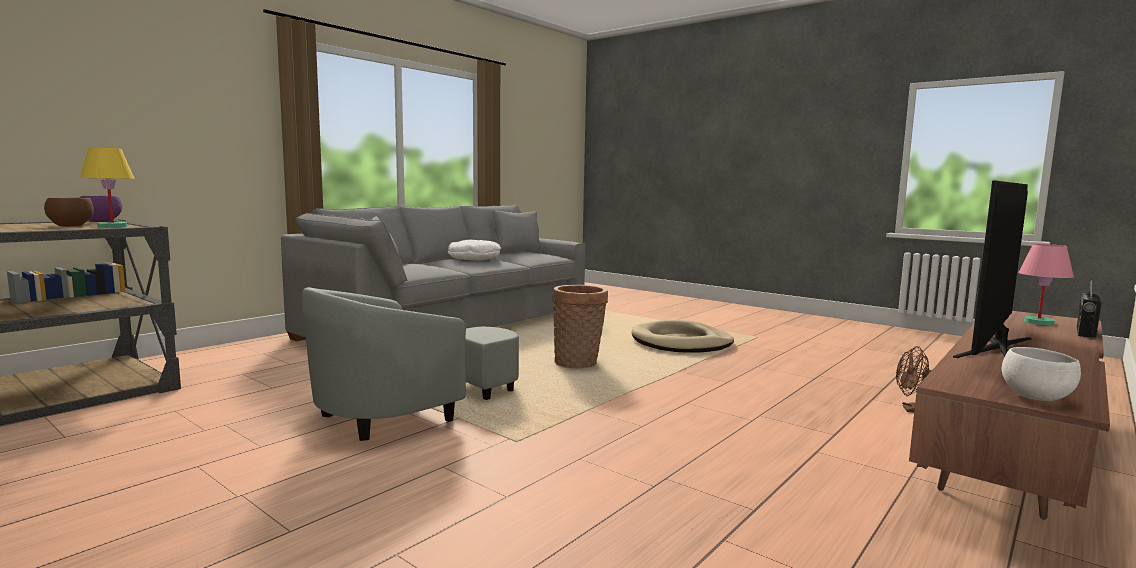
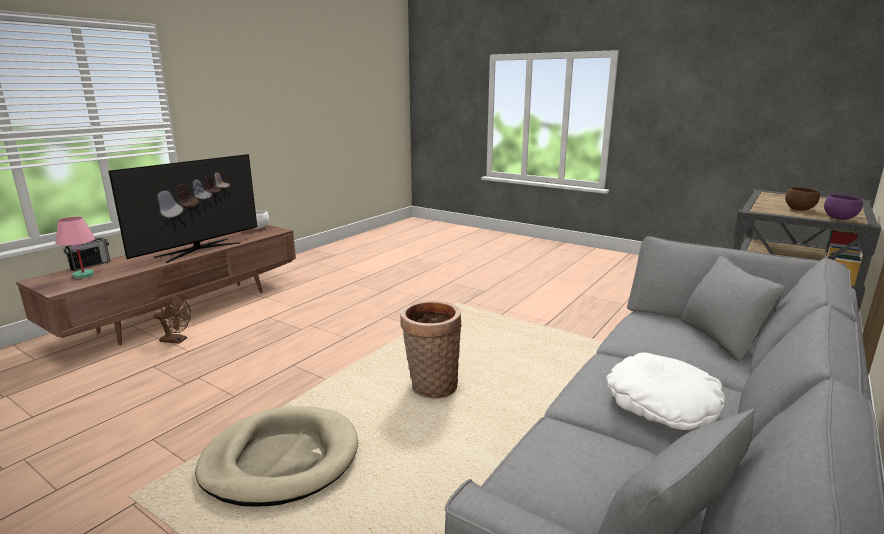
camera: 175 degrees right, 10 degrees up
(112, 227) = (760, 208): yellow table lamp -> none
(409, 409) = (535, 320): grey armchair -> none

